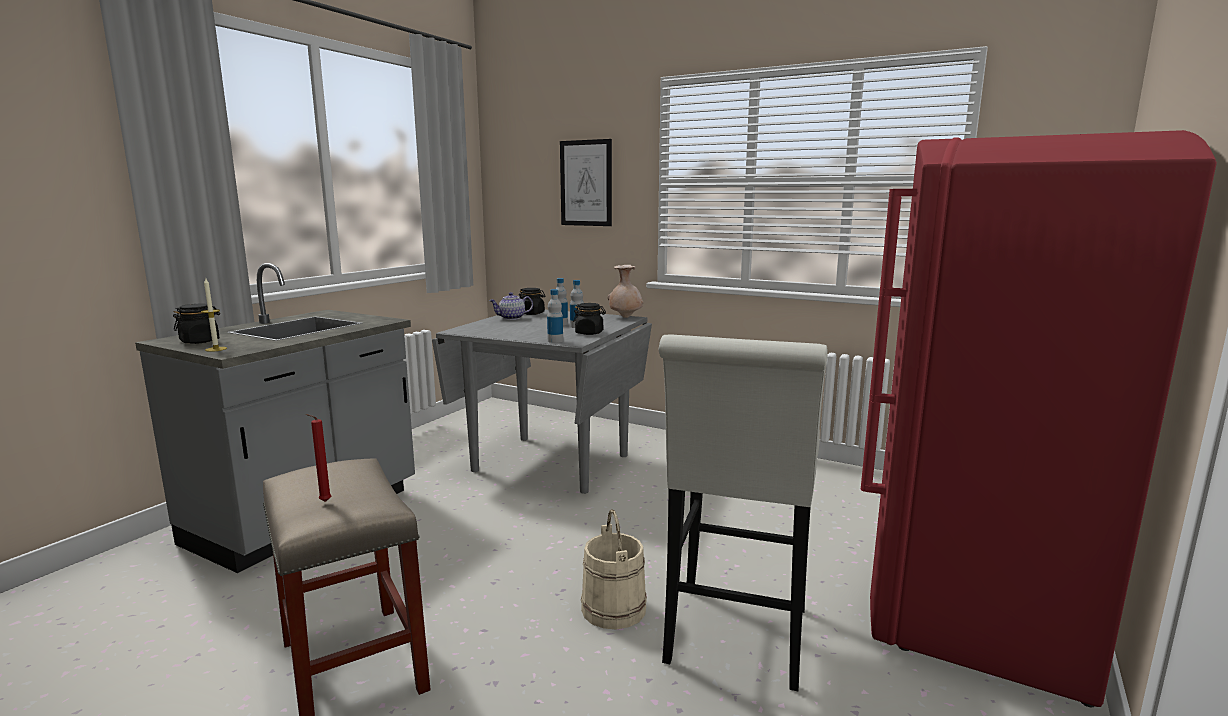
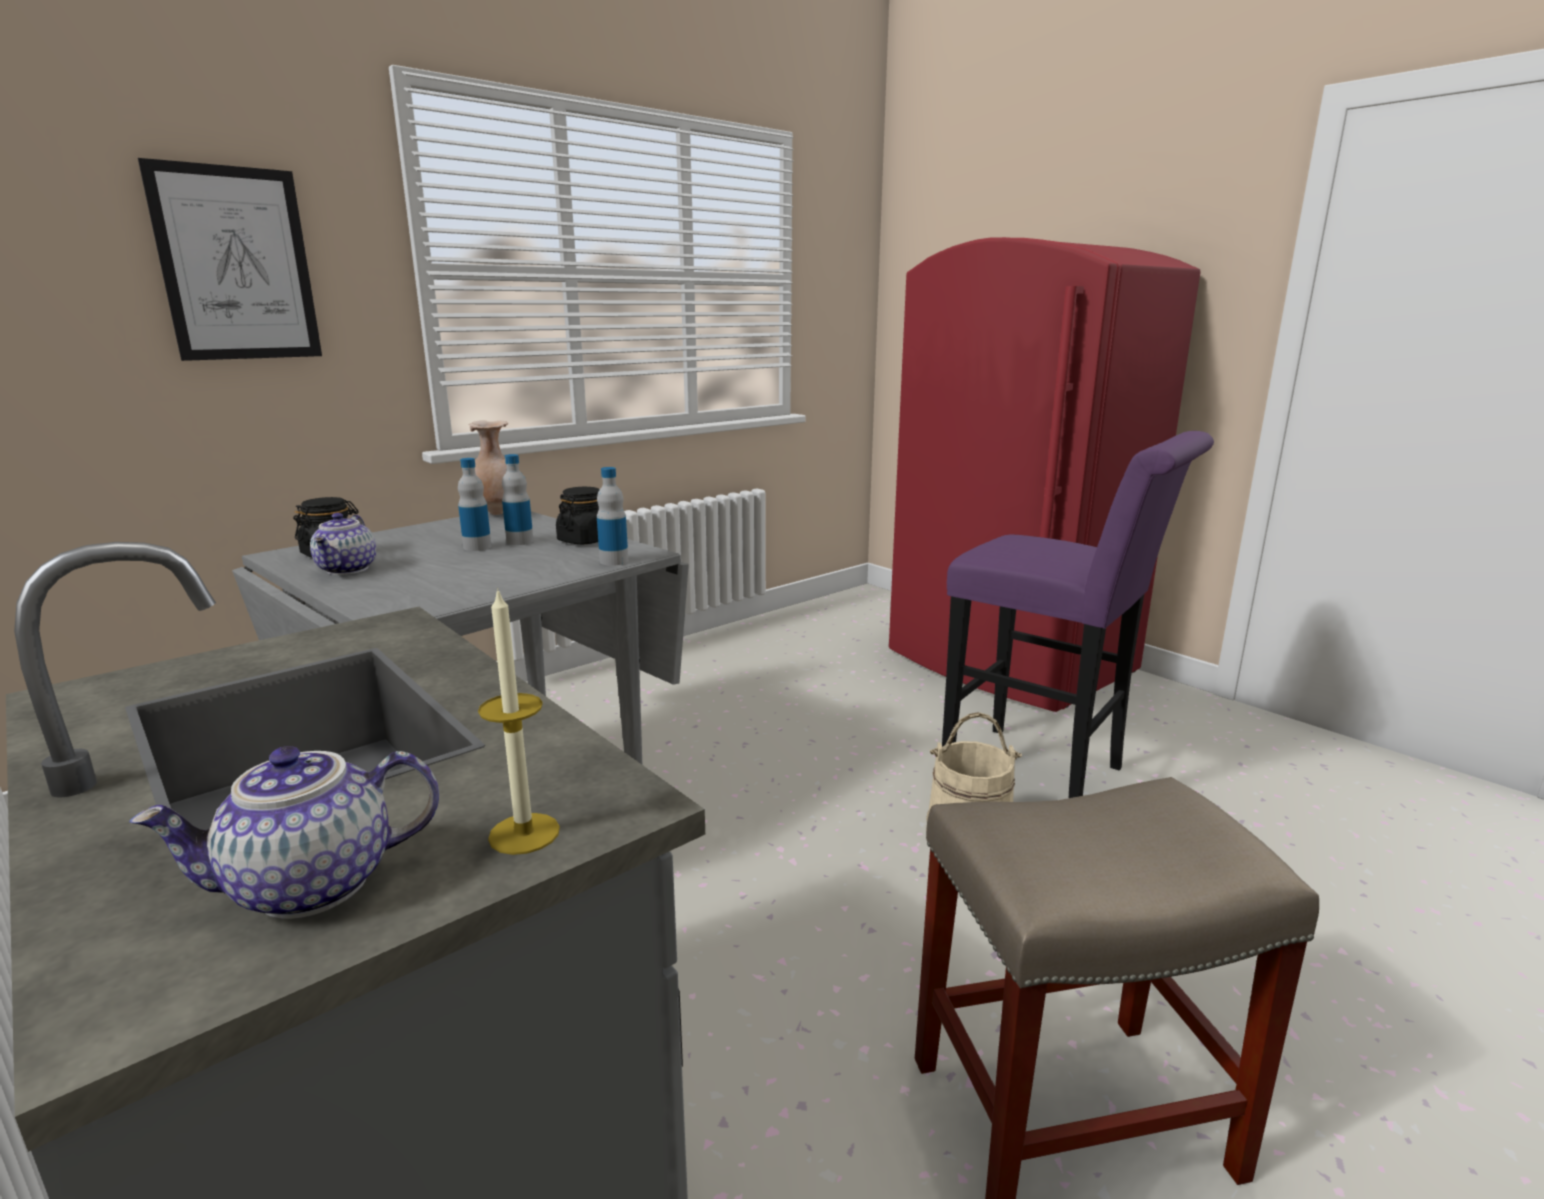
camera: 70 degrees left, 5 degrees up
(200, 341) = (310, 888): black jar -> teapot
(323, 502) = (1165, 844): red candle -> none
(735, 642) = (1046, 778): white stool -> purple stool

